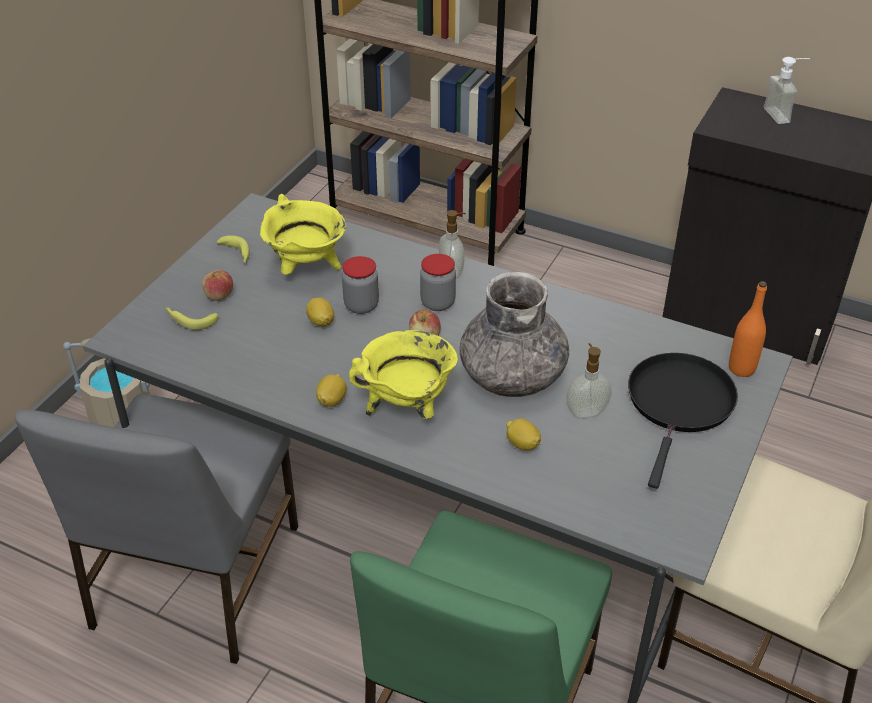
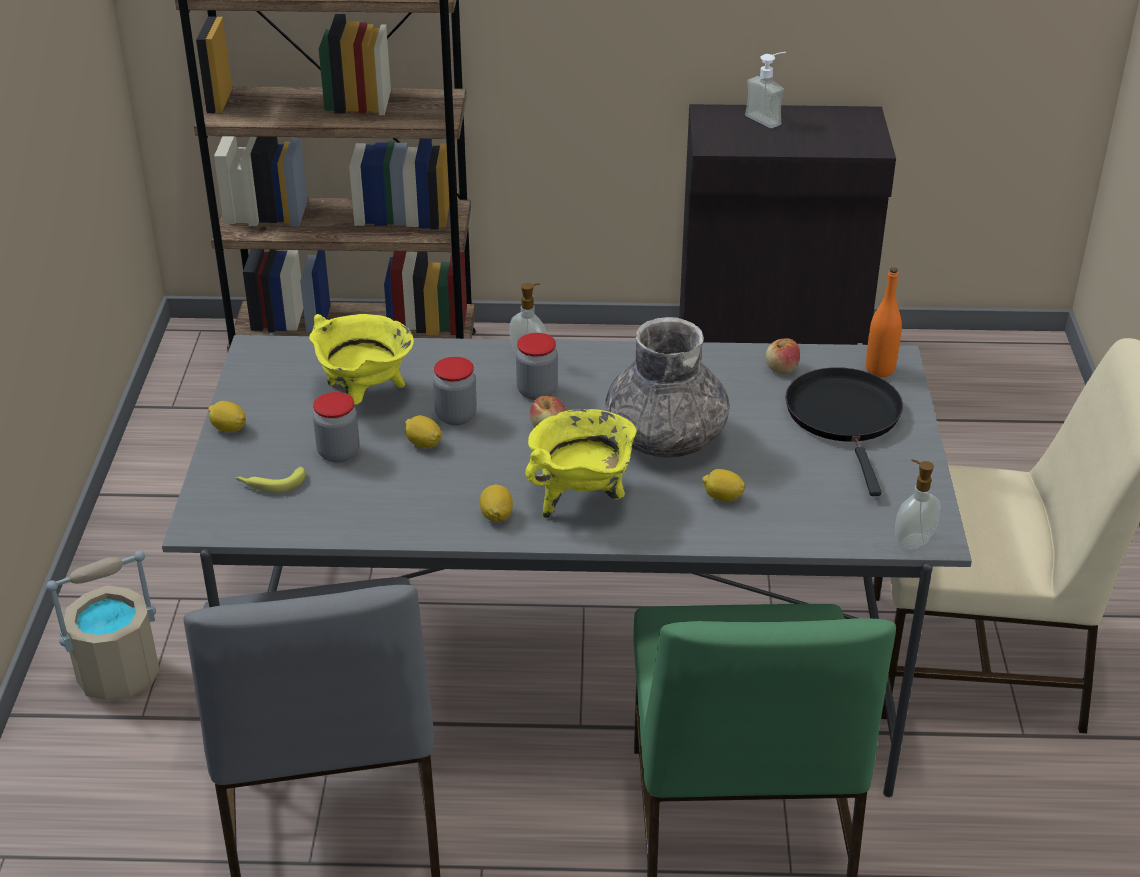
camera: 25 degrees left, 5 degrees down
(193, 266) = (229, 428): none -> lemon
(219, 295) = (284, 450): apple -> apple (781, 368)
(236, 254) = (271, 403): banana -> none
(255, 309) = (338, 453): none -> jar
(586, 411) = (762, 449): soap dispenser -> soap dispenser (912, 541)

